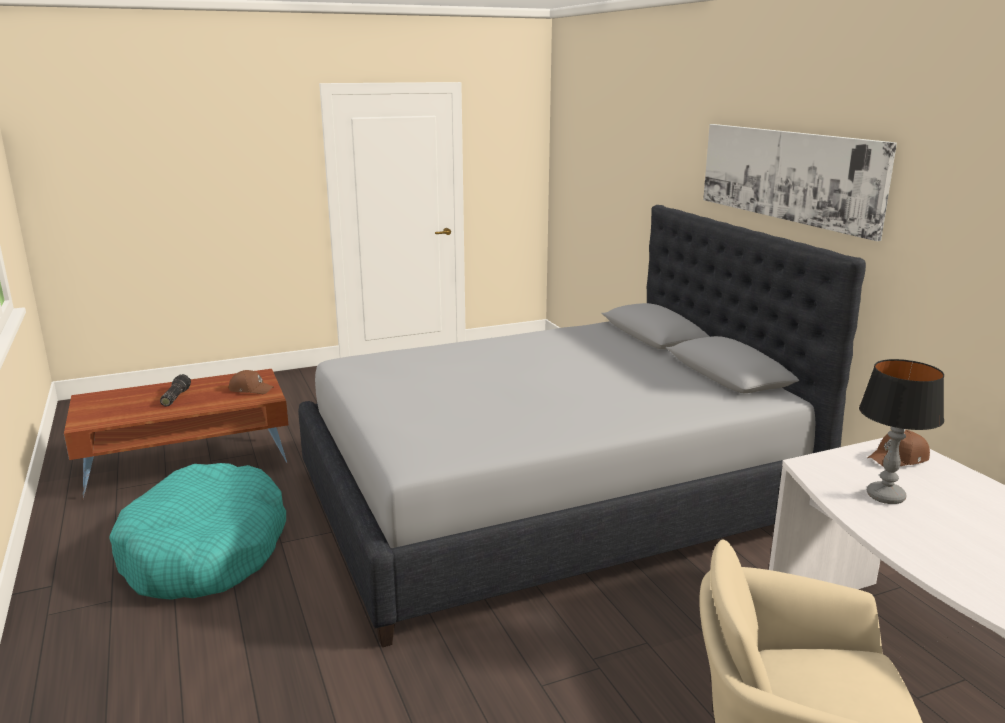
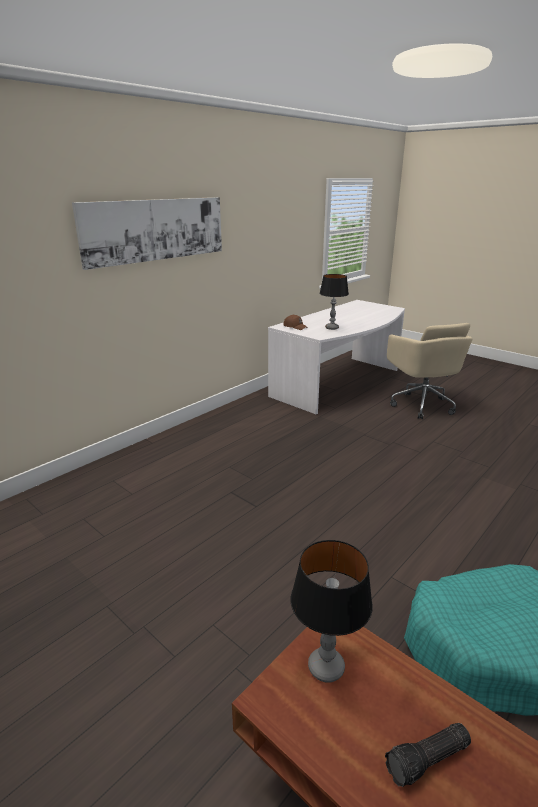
camera: 115 degrees left, 5 degrees up
(251, 389) = (326, 667): brown cap -> table lamp
(551, 500) = (259, 486): grey bed -> none

